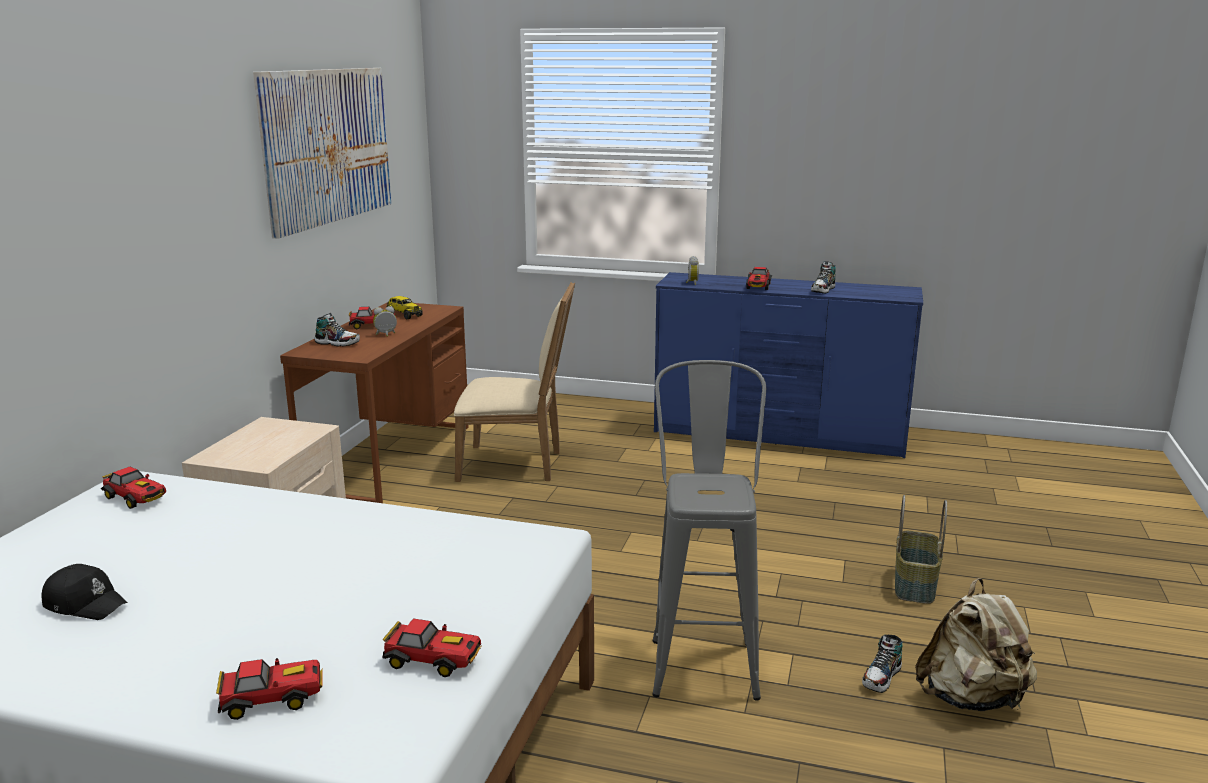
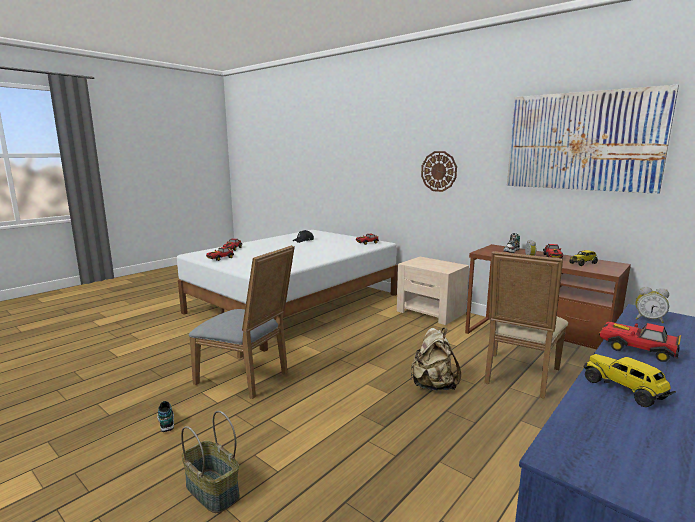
camera: 115 degrees right, 5 degrees down
(166, 243) = (439, 171): none -> wall clock
(703, 657) = (247, 378): grey stool -> grey chair
(823, 290) = (624, 390): shoe -> toy truck
(971, 698) = (111, 443): beige backpack -> beige backpack (433, 385)

